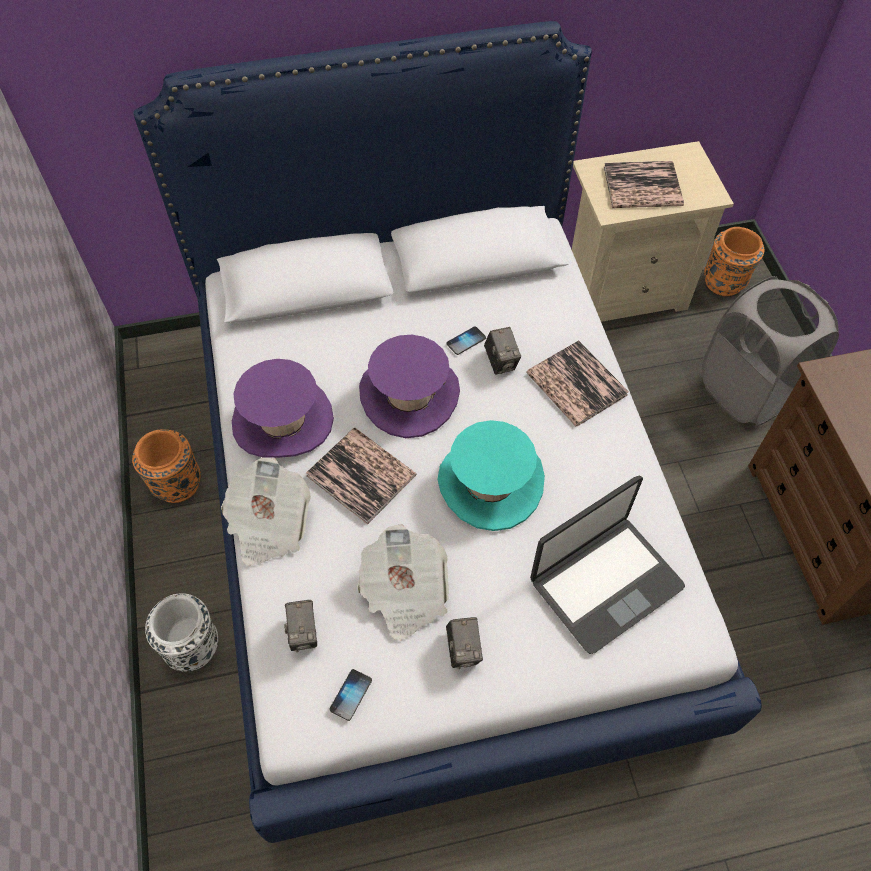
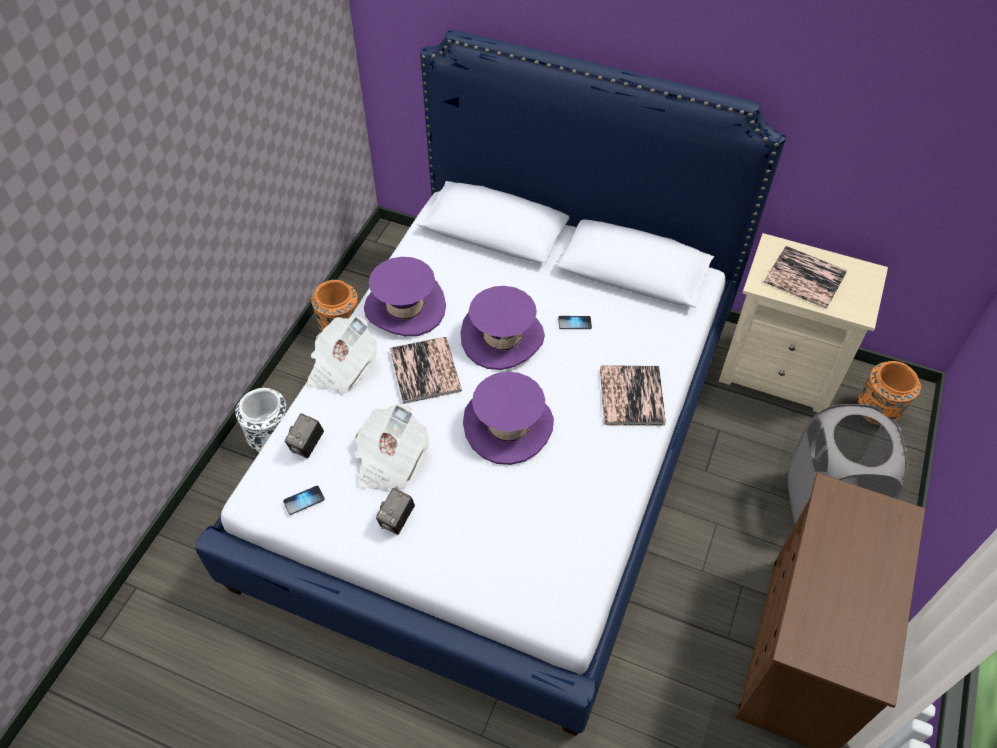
camera: 35 degrees right, 5 degrees down
(490, 483) = (508, 426): turquoise hat -> purple hat
(501, 362) = (588, 350): camera -> none
(604, 582) = (531, 540): laptop -> none

